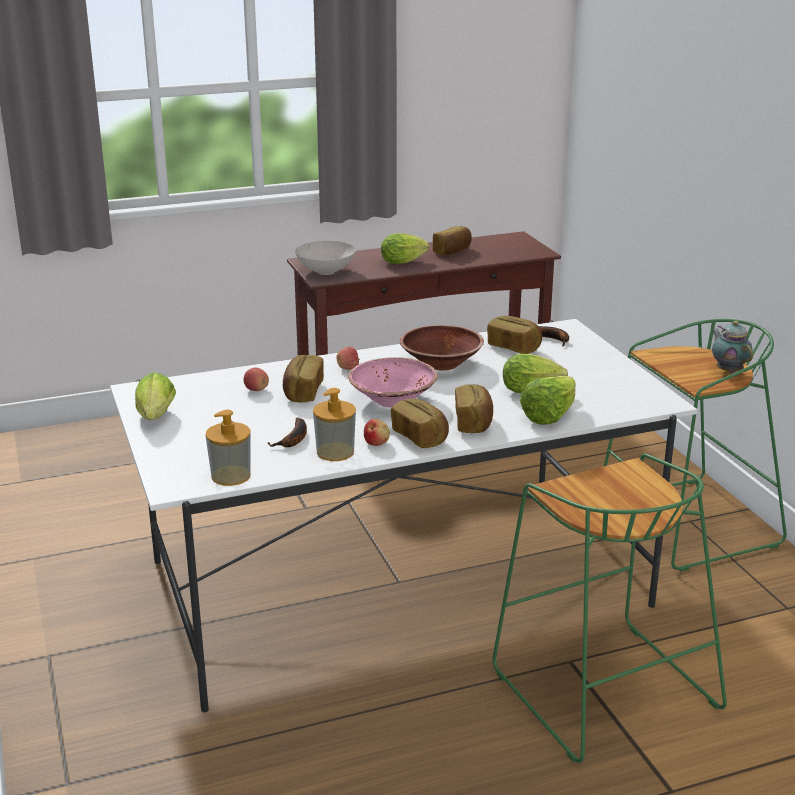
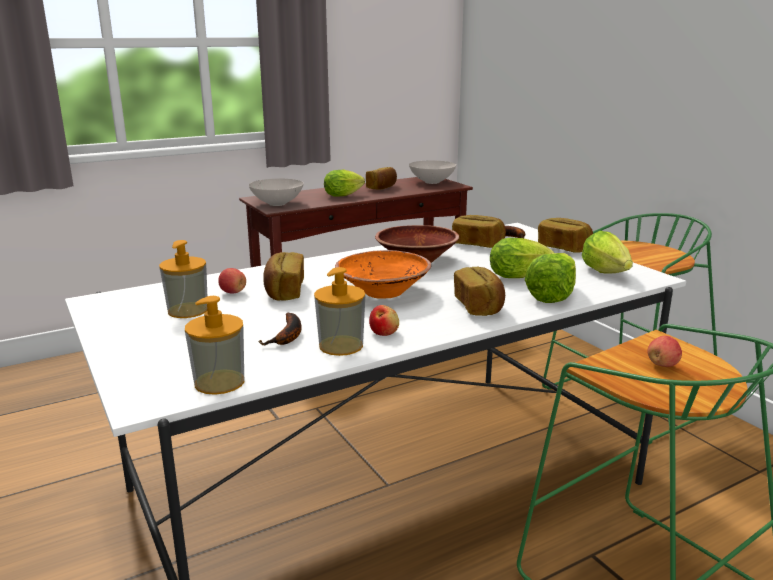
camera: 10 degrees left, 5 degrees down
(155, 418) = (119, 326): lettuce -> lettuce (607, 273)
(214, 406) = (188, 310): none -> soap dispenser
(348, 368) = (325, 269): apple -> apple (662, 364)
(393, 400) = (383, 292): pink bowl -> orange bowl
(420, 437) = (430, 323): bread -> bread (564, 248)
(515, 245) = (431, 182): none -> white bowl
(728, 370) = (670, 254): teapot -> none

